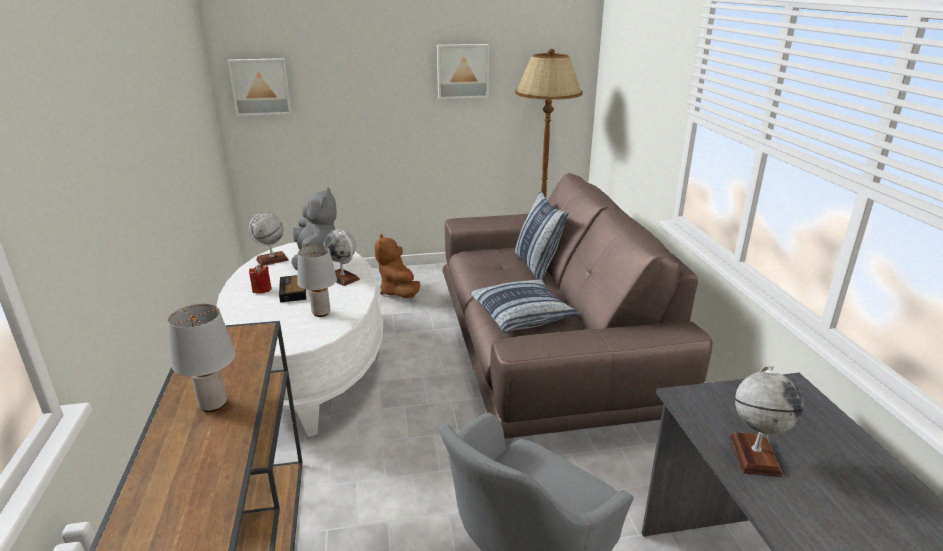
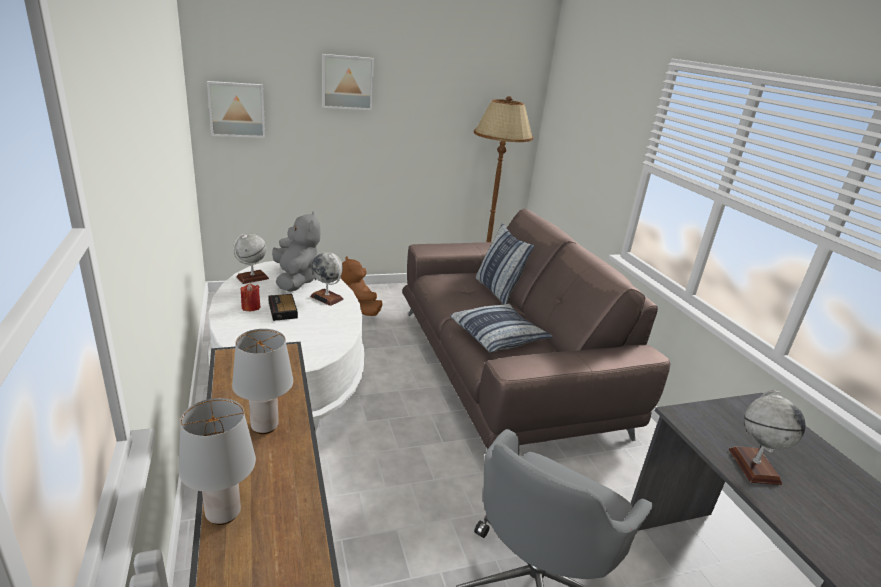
camera: 10 degrees left, 0 degrees up
(320, 313) = (315, 332): grey table lamp -> grey table lamp (222, 514)
(462, 71) = (426, 109): picture -> picture (347, 82)

